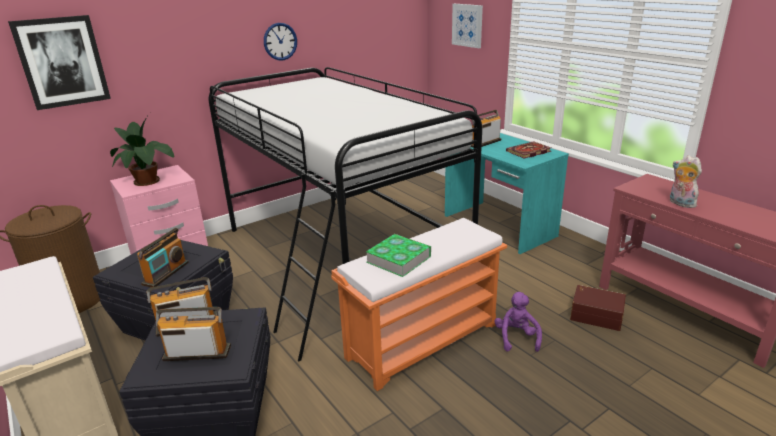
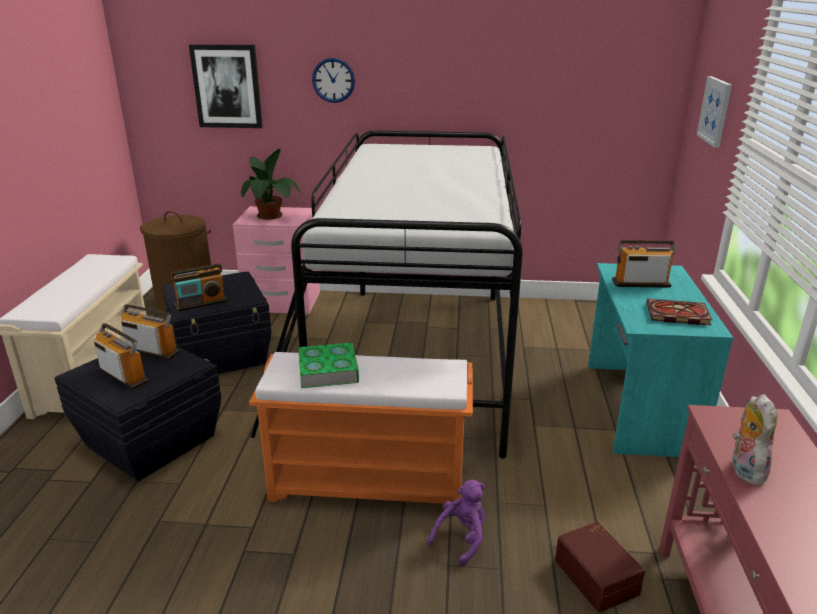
camera: 40 degrees right, 0 degrees up
(280, 41) = (453, 96): wall clock -> wall clock (333, 80)

